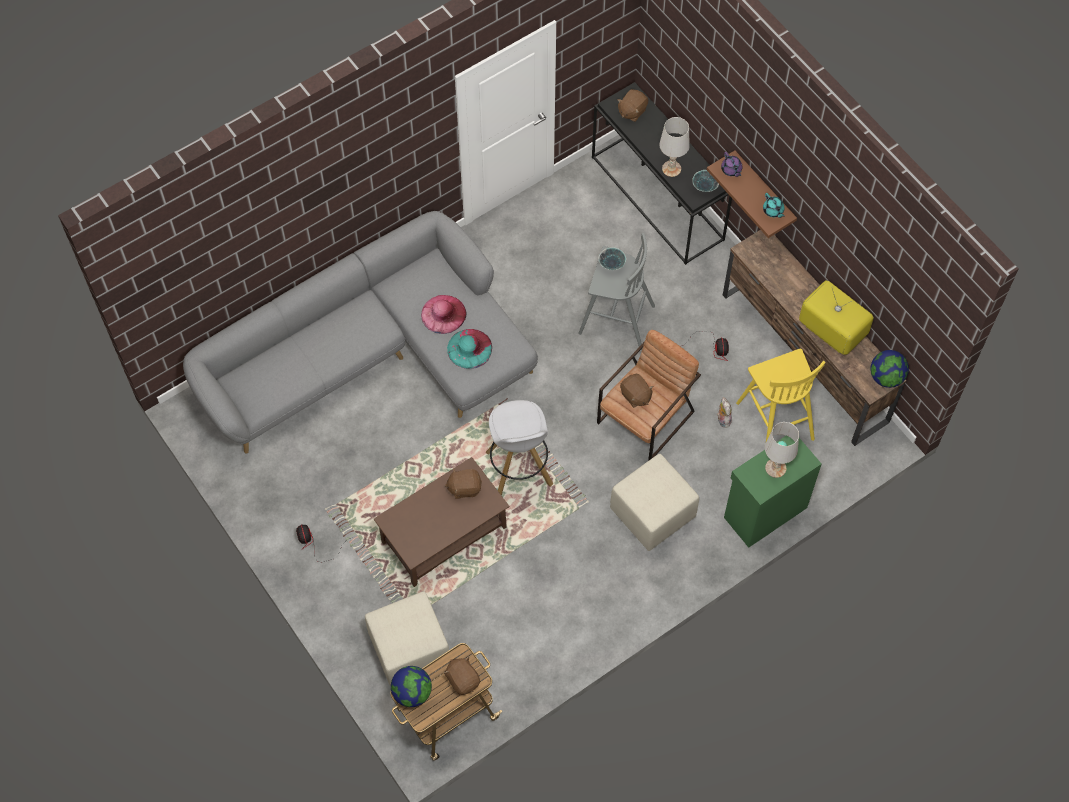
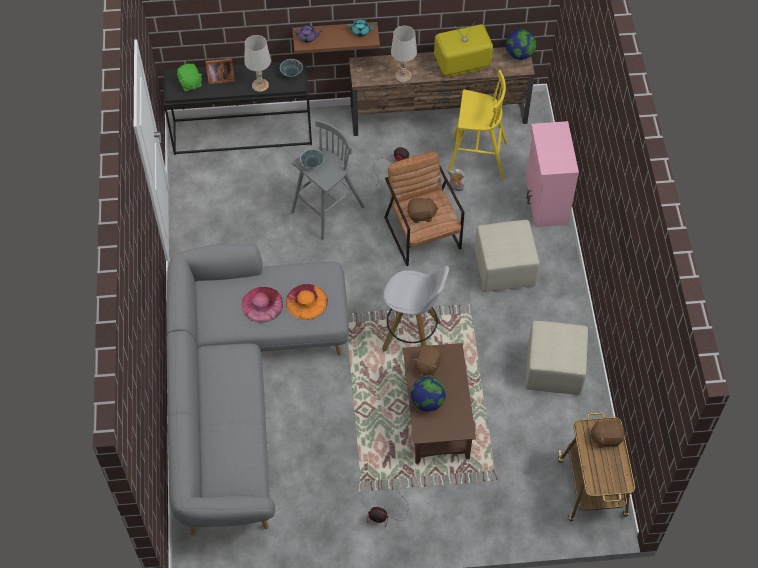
camera: 60 degrees left, 5 degrees down
(410, 647) = (520, 487): beige ottoman -> beige ottoman (553, 369)
(412, 693) = (598, 479): globe -> globe (427, 402)
(469, 348) = (306, 301): turquoise hat -> orange hat
(632, 111) = (190, 83): brown plush toy -> green plush toy
(656, 131) = (220, 78): none -> picture frame
(764, 512) = (545, 201): green cabinet -> pink cabinet
(775, 468) = (554, 148): white table lamp -> white table lamp (403, 76)

